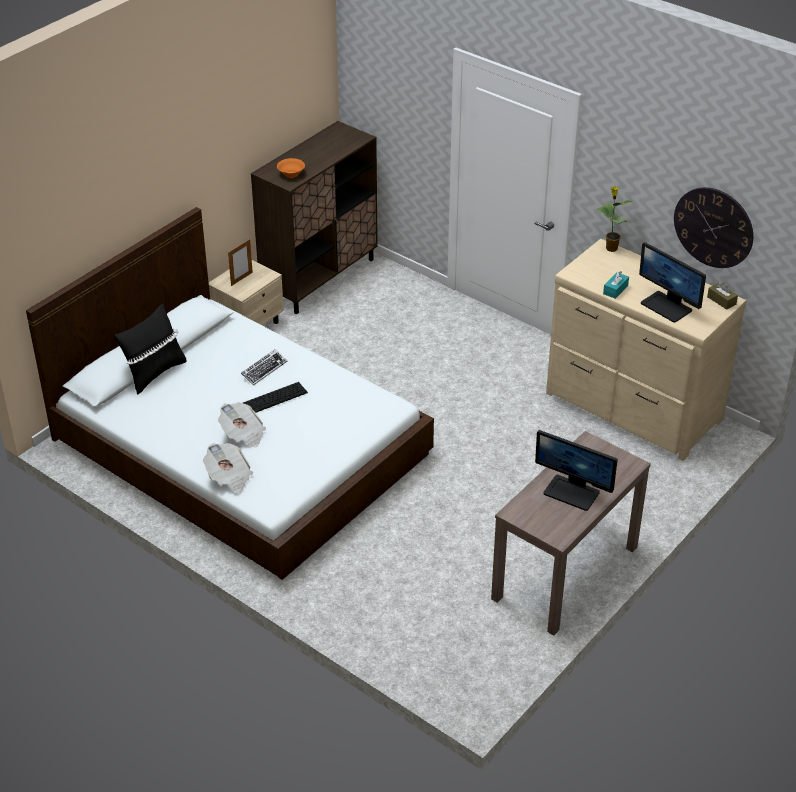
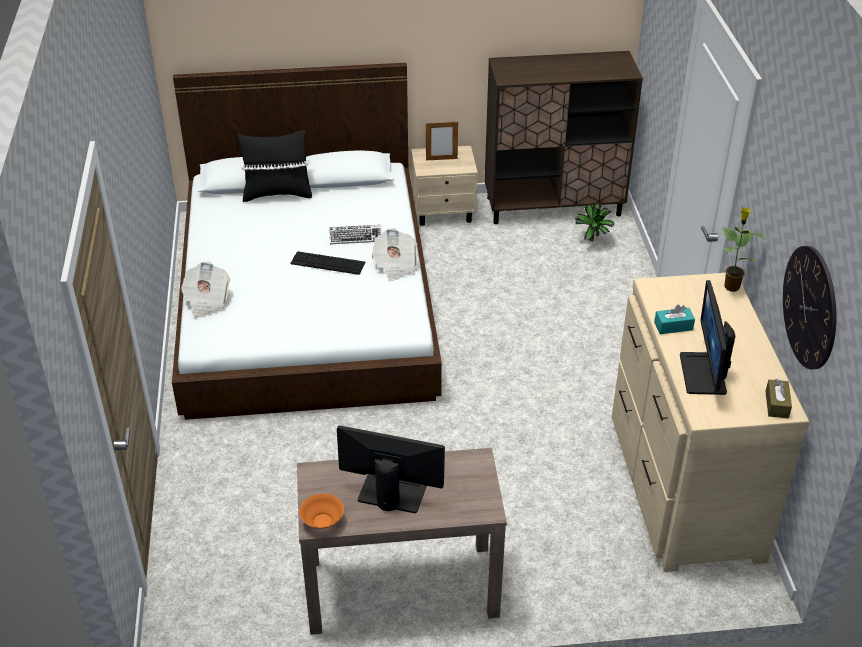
camera: 45 degrees right, 0 degrees up
(243, 434) = (264, 275): newspaper -> newspaper (395, 265)
(291, 174) = (519, 73): orange bowl -> orange bowl (322, 520)
(380, 288) = (593, 241): none -> potted plant
(572, 492) = (391, 493): monitor -> monitor turned 120 degrees clockwise

